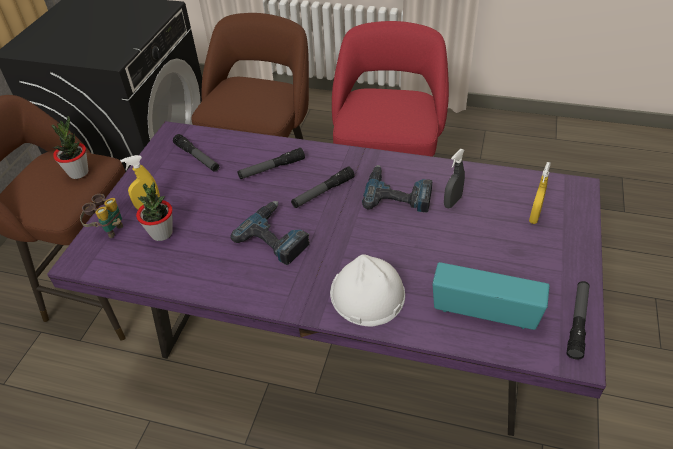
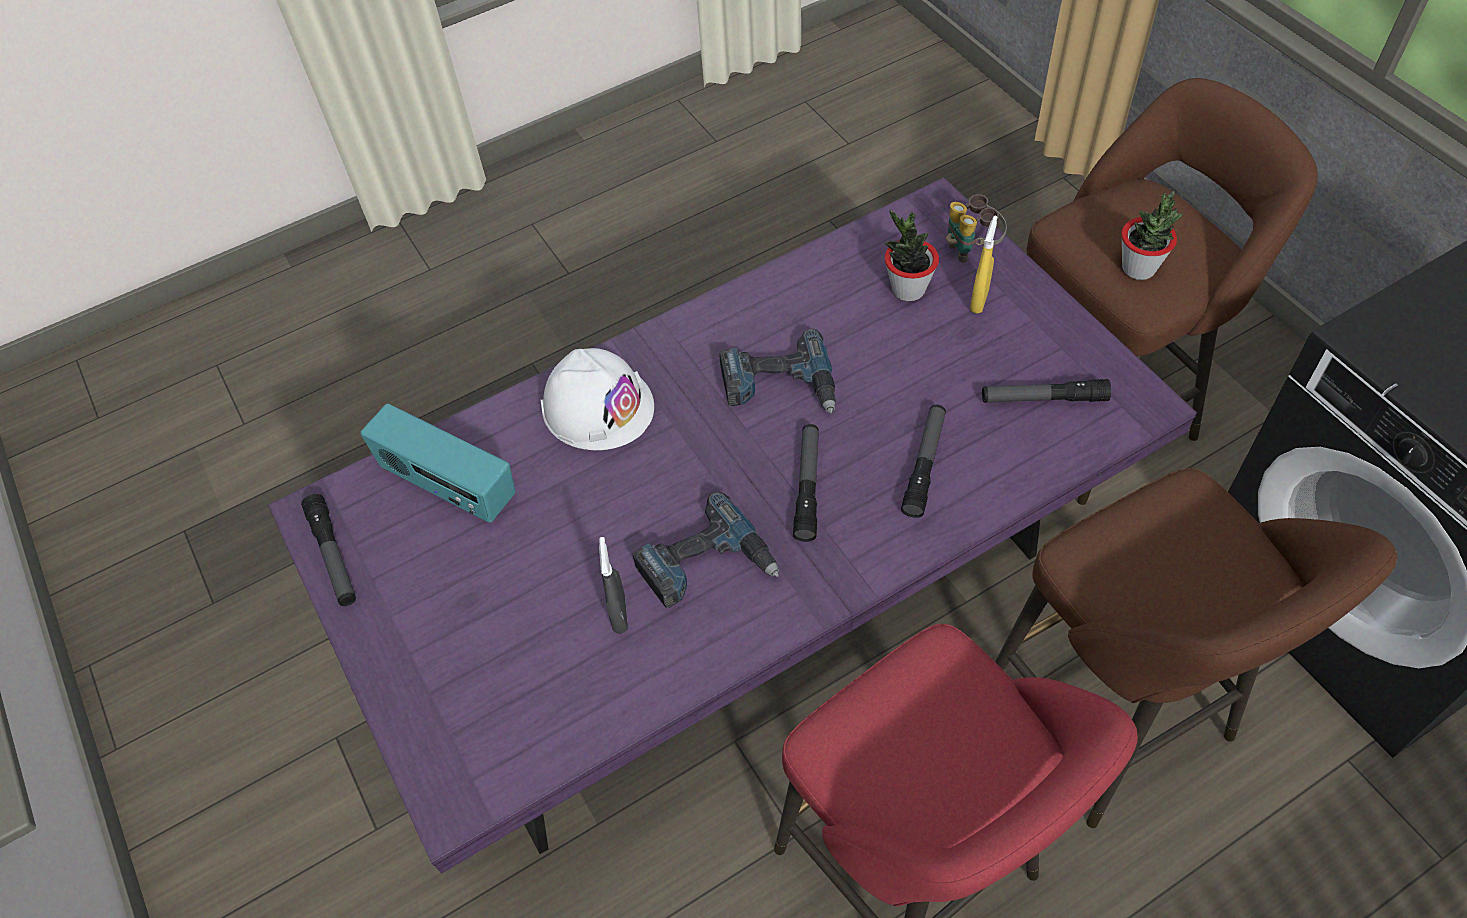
camera: 135 degrees right, 10 degrees up
(484, 312) = (449, 487): radio -> radio turned 60 degrees clockwise
(534, 216) = (484, 683): yellow spray bottle -> none

